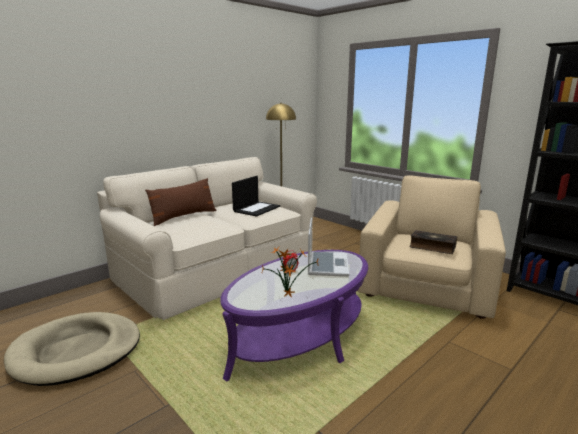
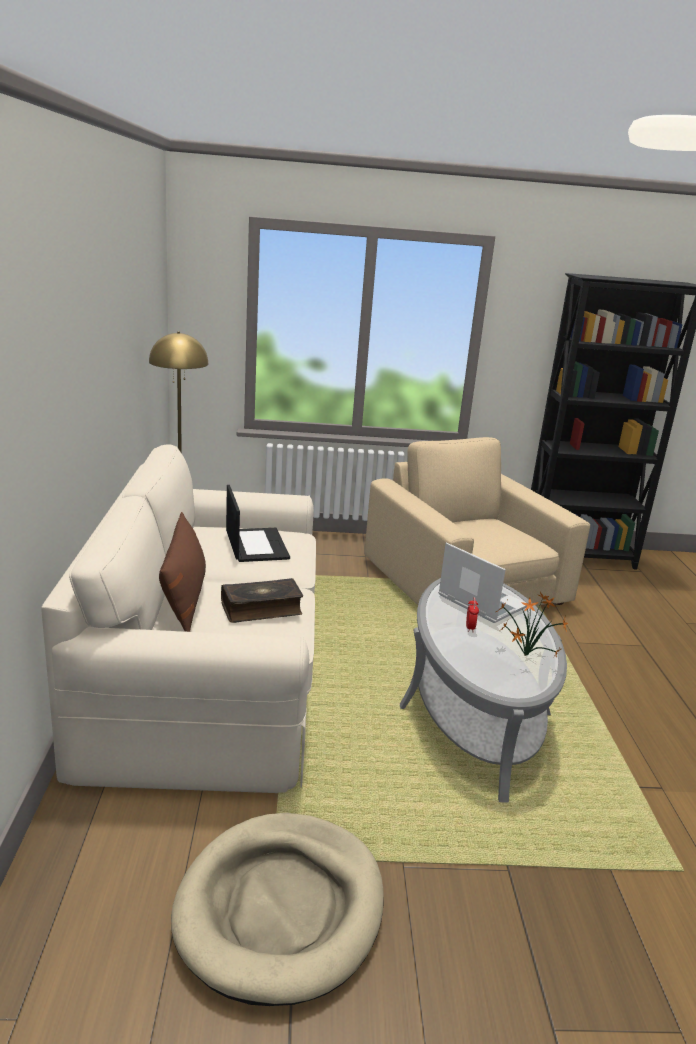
camera: 50 degrees left, 5 degrees up
(299, 337) = (475, 710): purple coffee table -> grey coffee table
(432, 247) = (505, 537): book -> book (261, 609)

